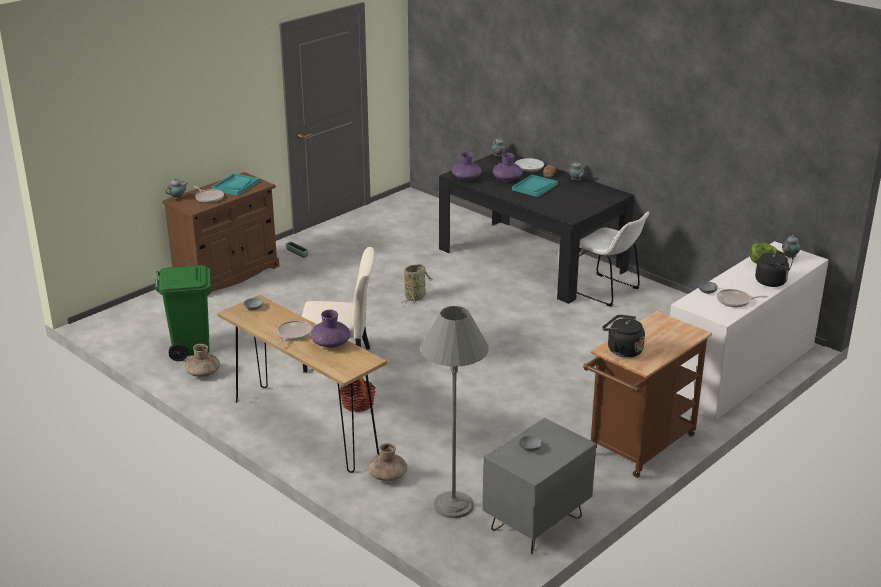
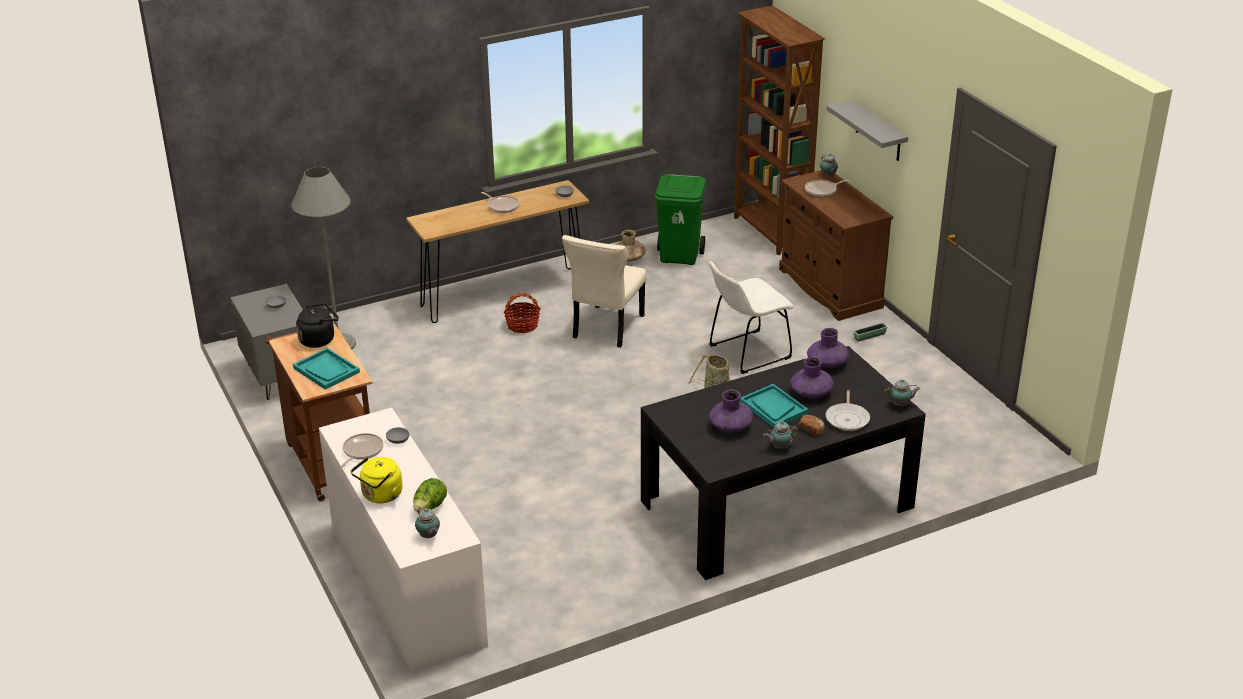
camera: 110 degrees right, 5 degrees up
(129, 312) = (770, 232): none -> brown bookcase
(209, 121) = (878, 131): none -> grey shelf
(235, 186) = (850, 207): turquoise tray -> turquoise tray (326, 370)
(331, 343) = (473, 220): purple vase -> purple vase (730, 426)
(387, 475) = (403, 322): brown vase -> none
(607, 291) = (654, 542): white chair -> white chair (746, 353)
(773, 282) = (380, 496): black kettle -> yellow kettle

